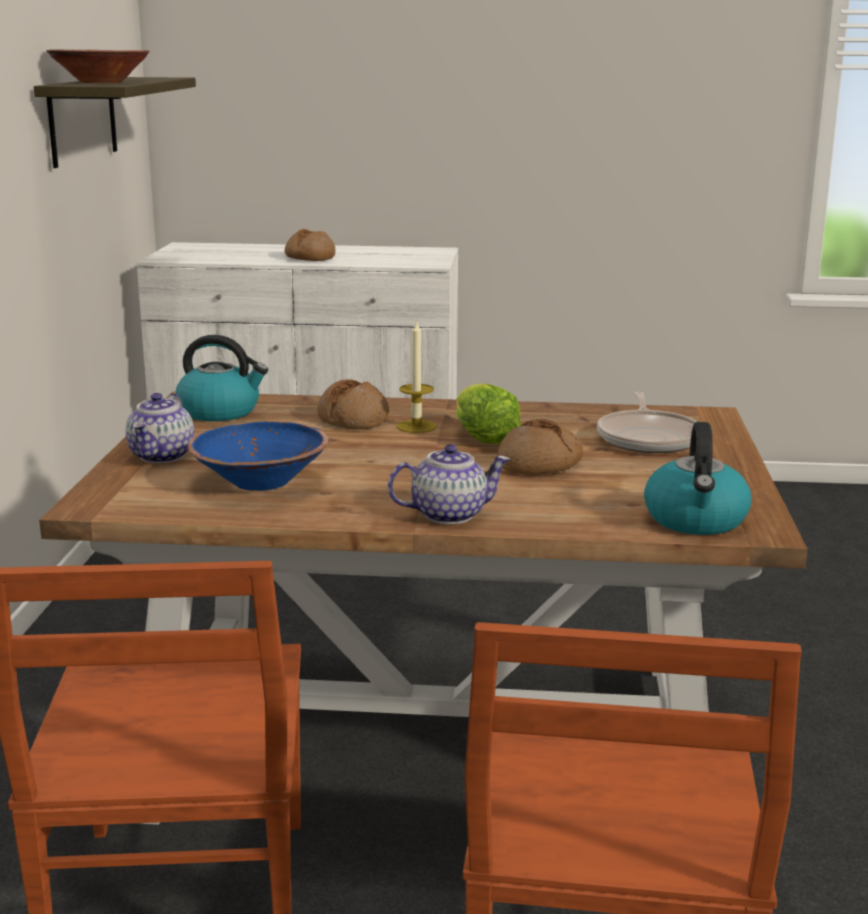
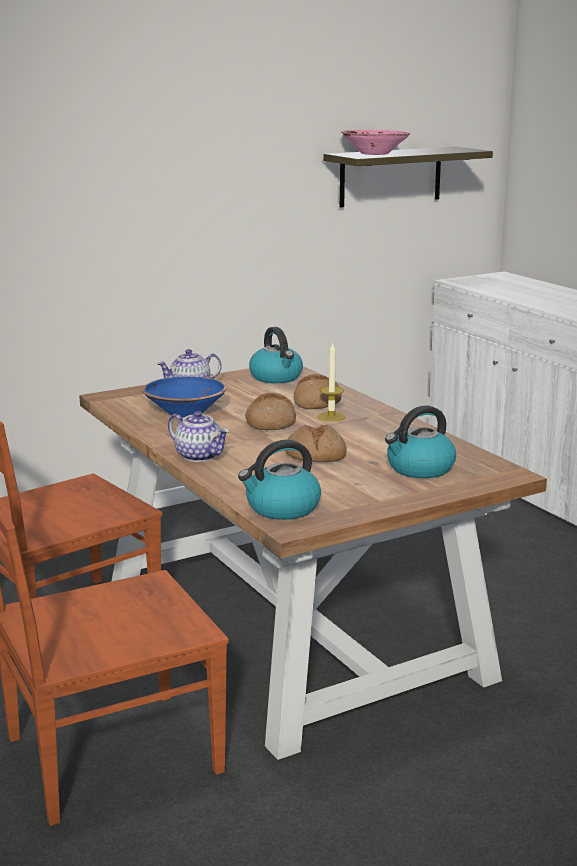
camera: 55 degrees right, 0 degrees up
(100, 83) = (374, 153): brown bowl -> pink bowl
(309, 258) = (541, 299): bread -> bread (270, 423)
(483, 437) = (341, 433): lettuce -> none
(648, 438) = (419, 469): frying pan -> kettle

